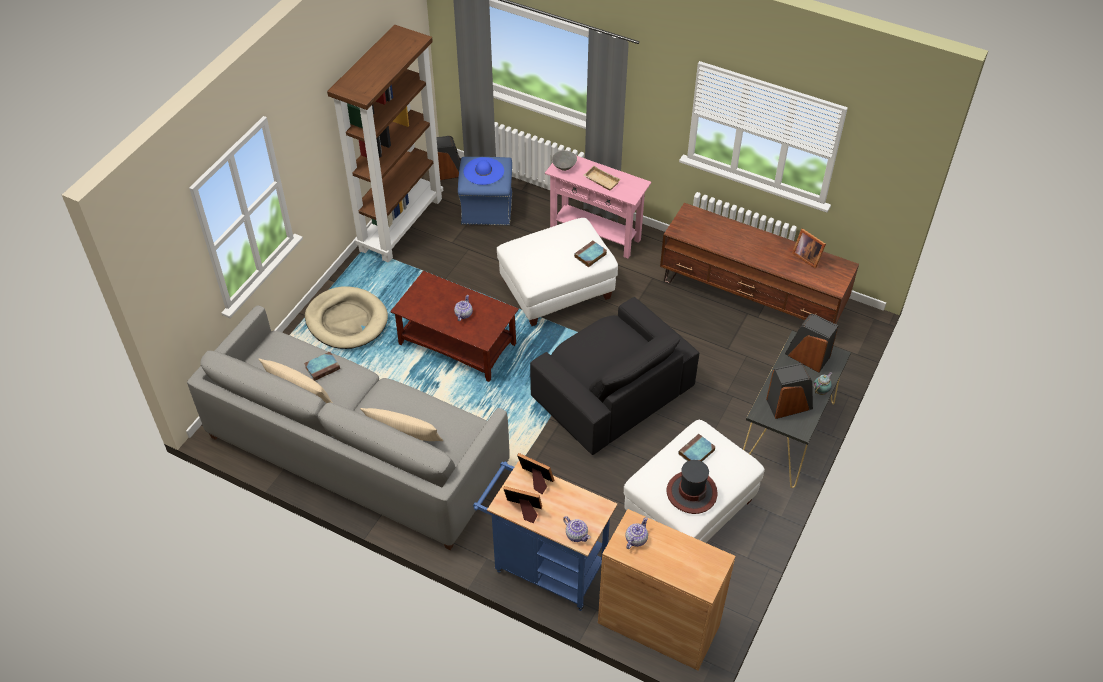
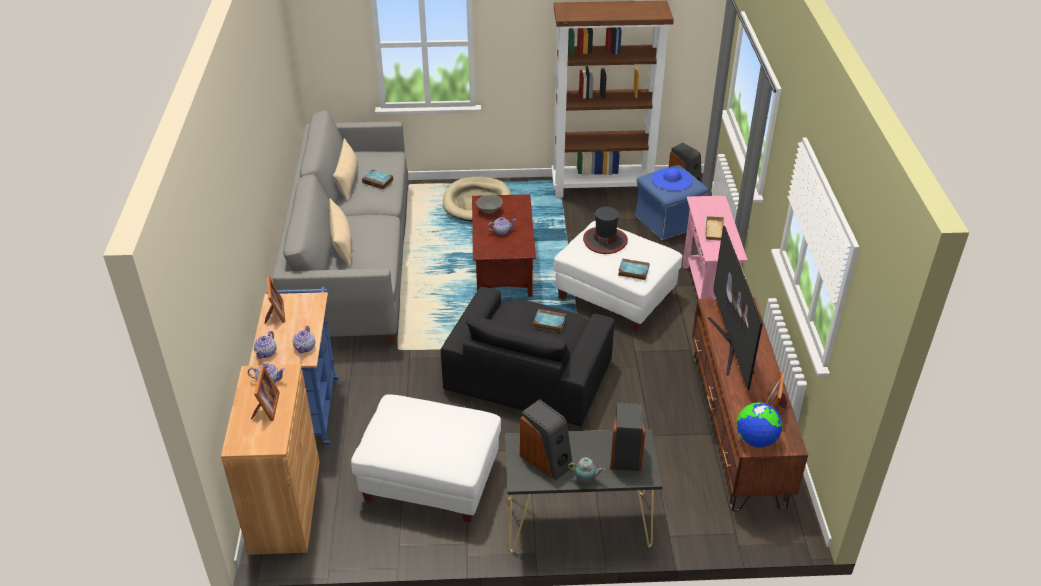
camera: 60 degrees right, 10 degrees down
(535, 480) = (311, 309): picture frame -> picture frame (266, 408)
(564, 167) = (705, 204): grey bowl -> grey bowl (489, 210)
(588, 503) = (305, 347): none -> teapot
(691, 492) = (399, 437): hat -> hat (605, 240)
(696, 452) = (450, 424): book -> book (548, 323)
(727, 243) = (730, 344): none -> television
(830, 282) = (756, 440): none -> globe

